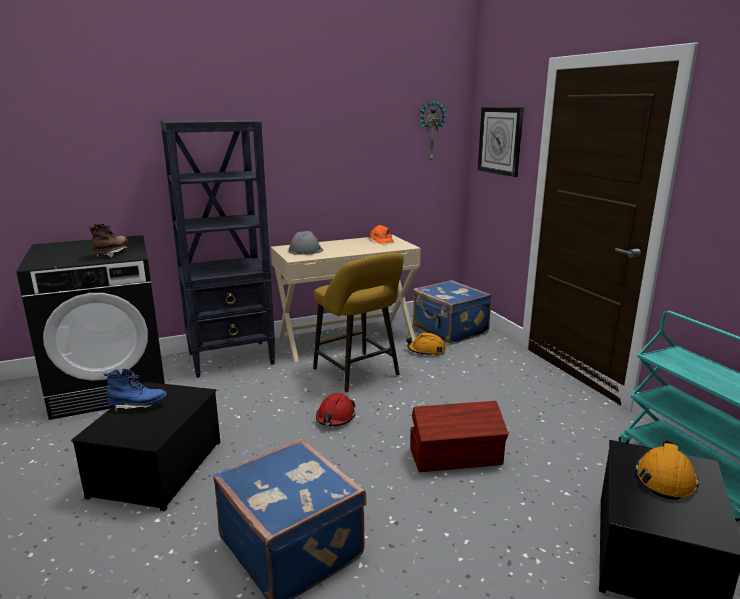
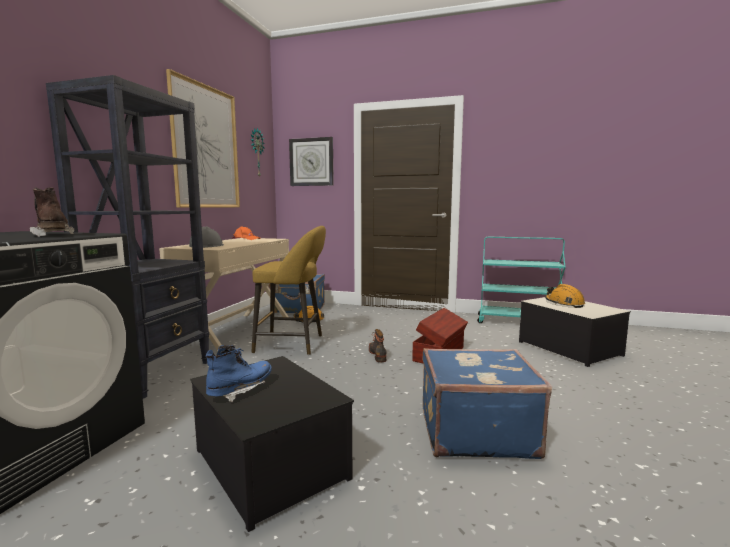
camera: 50 degrees left, 10 degrees down
(335, 417) = (335, 368): red hard hat -> none
(342, 138) = (206, 147): none -> picture
(399, 423) = (378, 354): none -> boot

